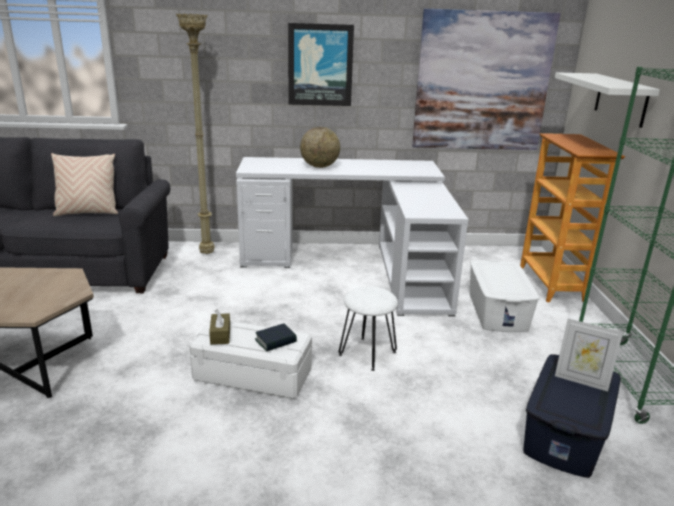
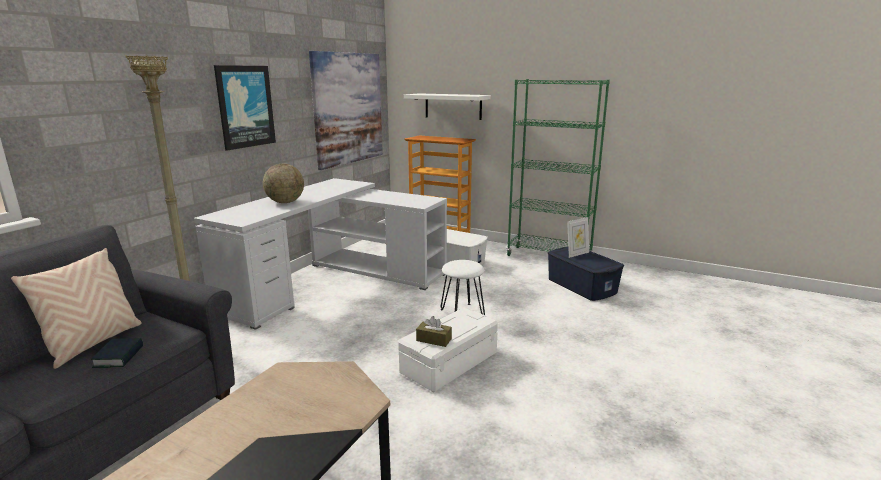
camera: 60 degrees left, 5 degrees down
(275, 341) = (464, 320): book -> book (119, 357)

